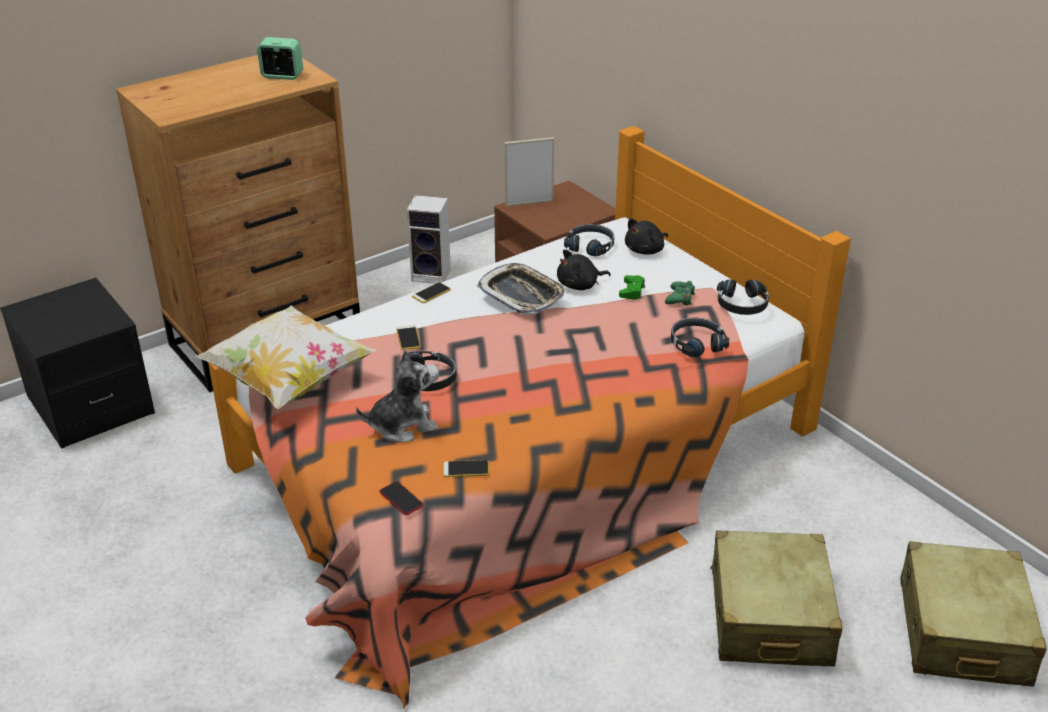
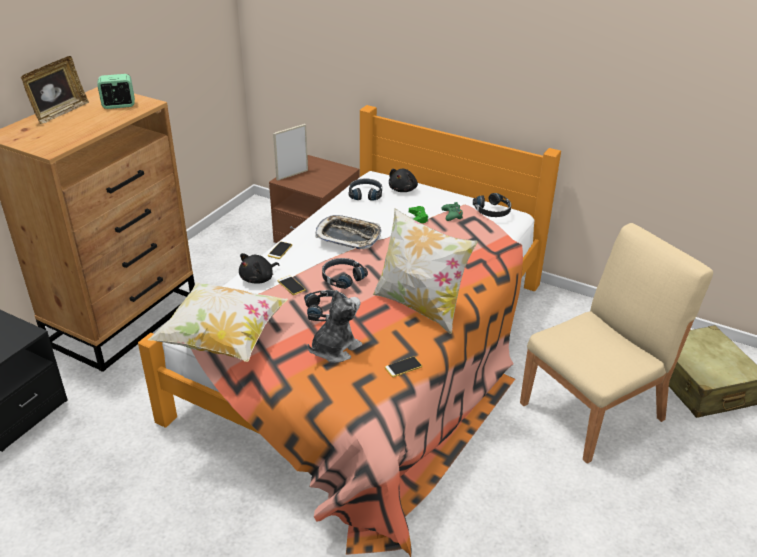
camera: 25 degrees left, 0 degrees up
(214, 74) = (60, 113): none -> picture frame
(401, 499) = (374, 402): phone -> none
(432, 274) = (221, 243): speaker -> none
(544, 403) = (420, 306): none -> pillow
(580, 285) = (379, 222): black plush toy -> black plush toy (258, 279)
(696, 343) = (484, 242): black headphones -> black headphones (342, 277)
(769, 616) = (594, 411): beige suitcase -> beige chair

